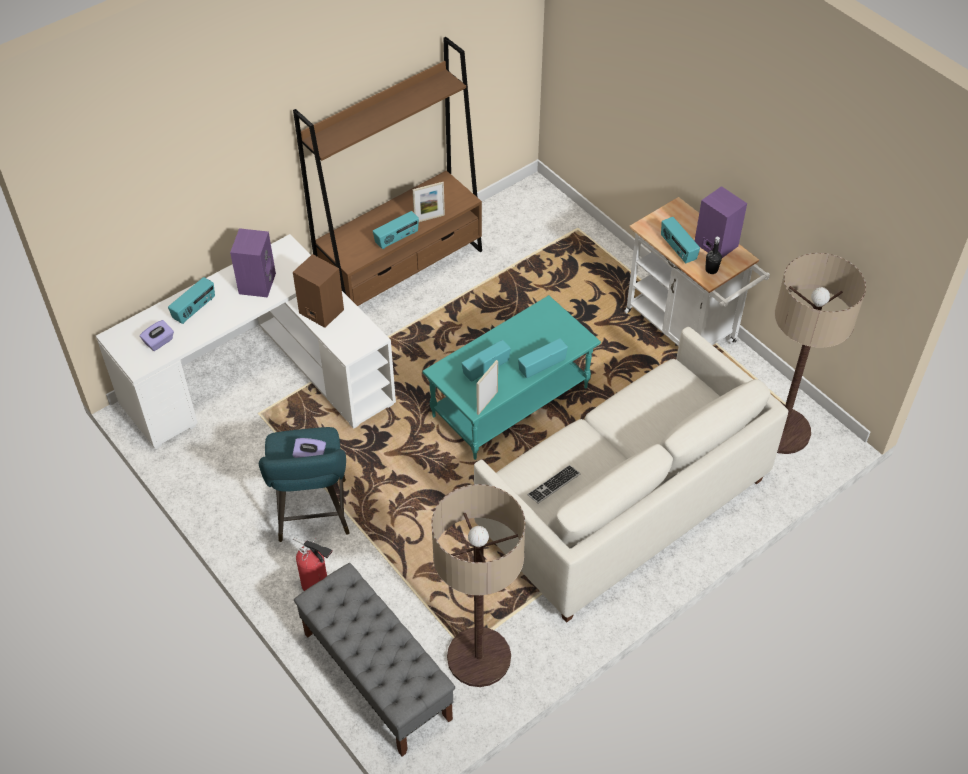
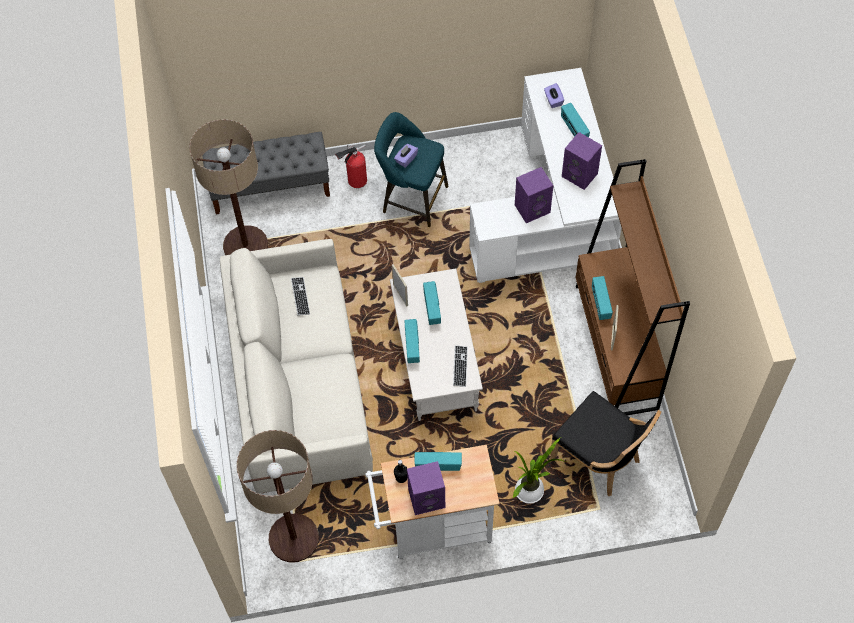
camera: 120 degrees right, 10 degrees up
(320, 311) = (532, 208): brown speaker -> purple speaker
(511, 403) = (435, 361): turquoise coffee table -> white coffee table
(530, 244) = (599, 459): none -> black chair
(537, 320) = (460, 366): none -> keyboard
(594, 278) = (531, 489): none -> potted plant

